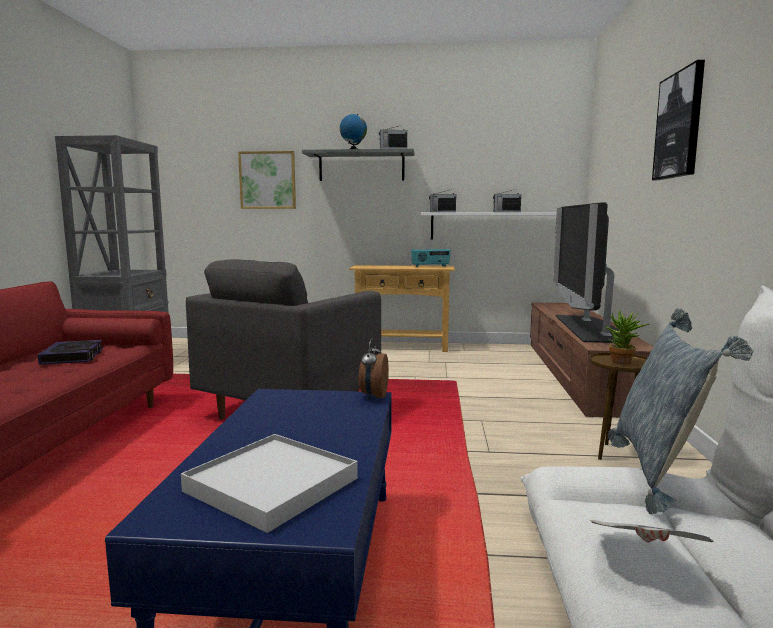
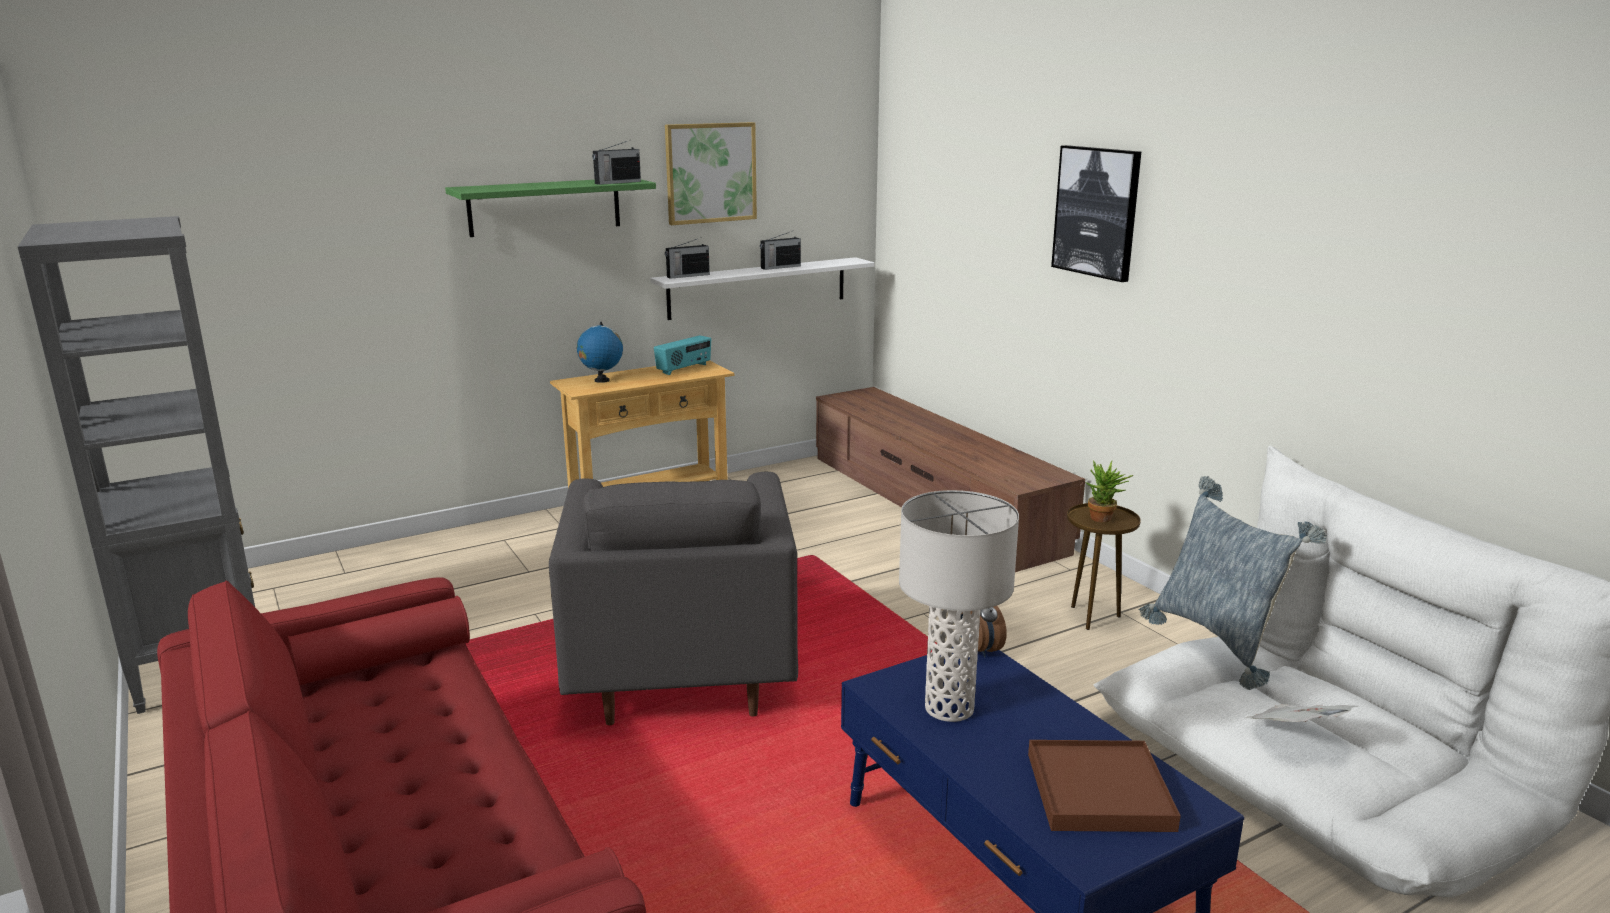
camera: 35 degrees left, 10 degrees up
(73, 357) = (396, 711): book -> none
(267, 180) = (364, 243): picture -> picture (710, 173)
(271, 484) = (1098, 791): white tray -> brown tray
(285, 414) = (949, 708): none -> white table lamp
(353, 149) = (548, 186): globe -> globe (601, 380)
(361, 167) = (545, 206): grey shelf -> green shelf
(588, 328) = (962, 447): television -> none

